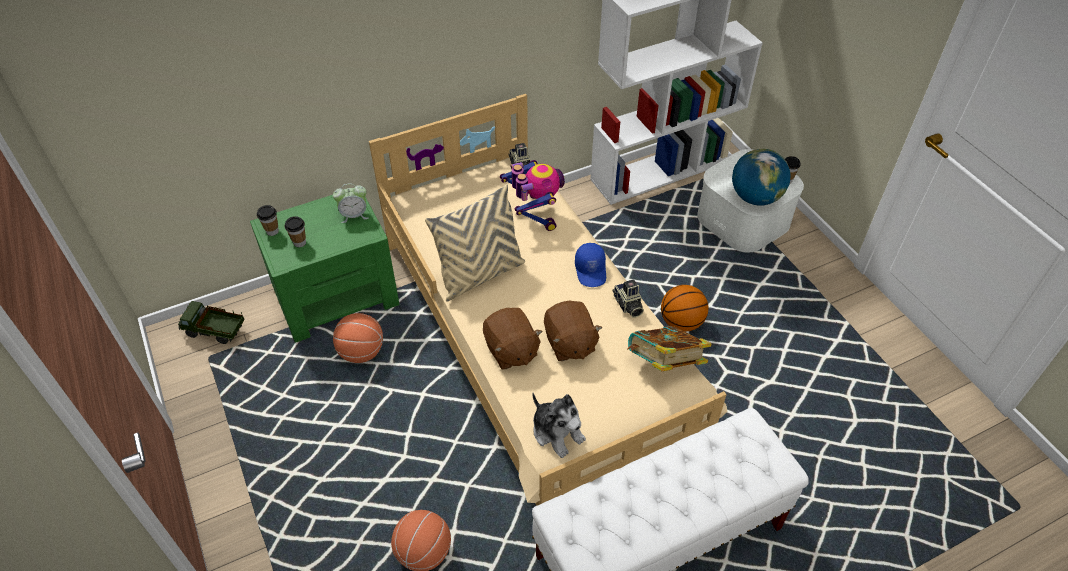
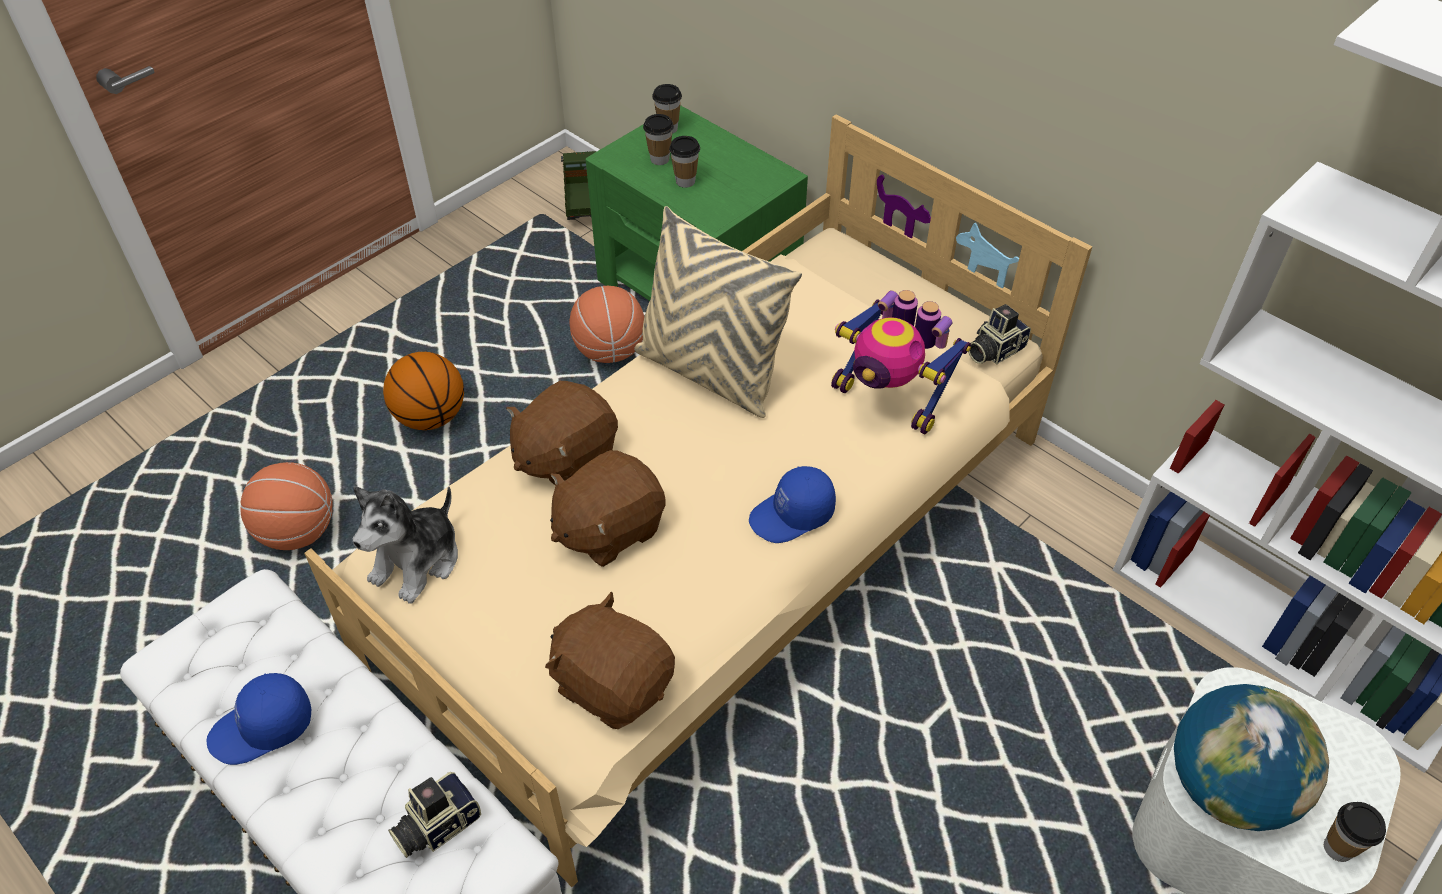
camera: 70 degrees right, 0 degrees up
(329, 237) = (685, 181): none -> cup
(354, 215) = (742, 190): alarm clock -> none
(534, 213) = (890, 399): toy robot -> toy robot turned 75 degrees clockwise
(627, 305) = (732, 592): camera -> camera (436, 824)
(649, 517) = (262, 728): none -> blue cap
(664, 364) = (613, 684): book -> brown plush toy
(681, 322) = (872, 769): basketball -> basketball (430, 417)

